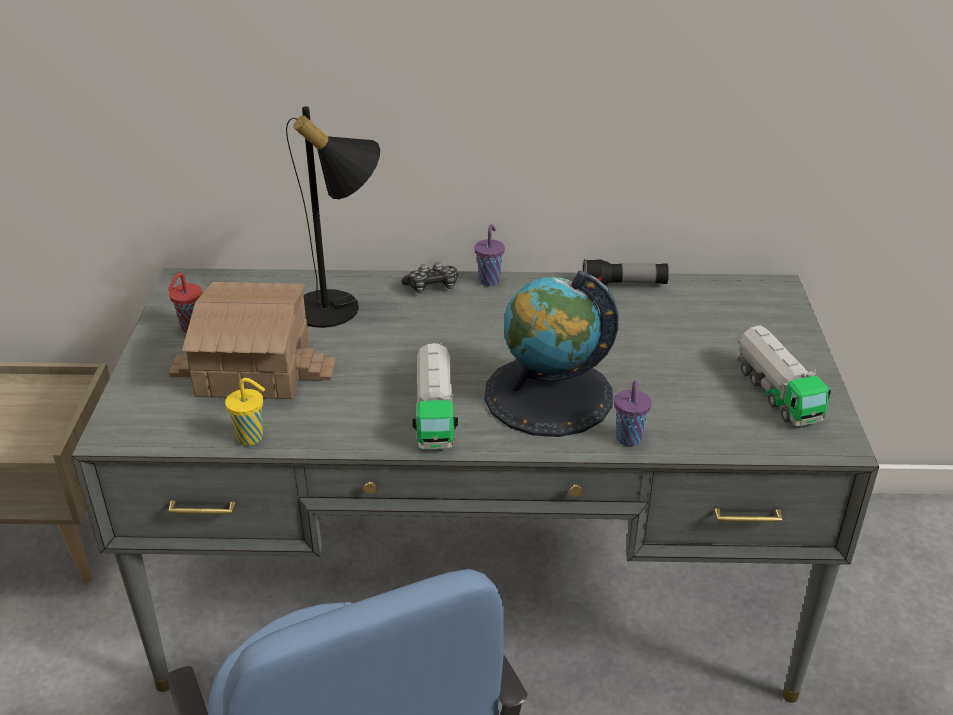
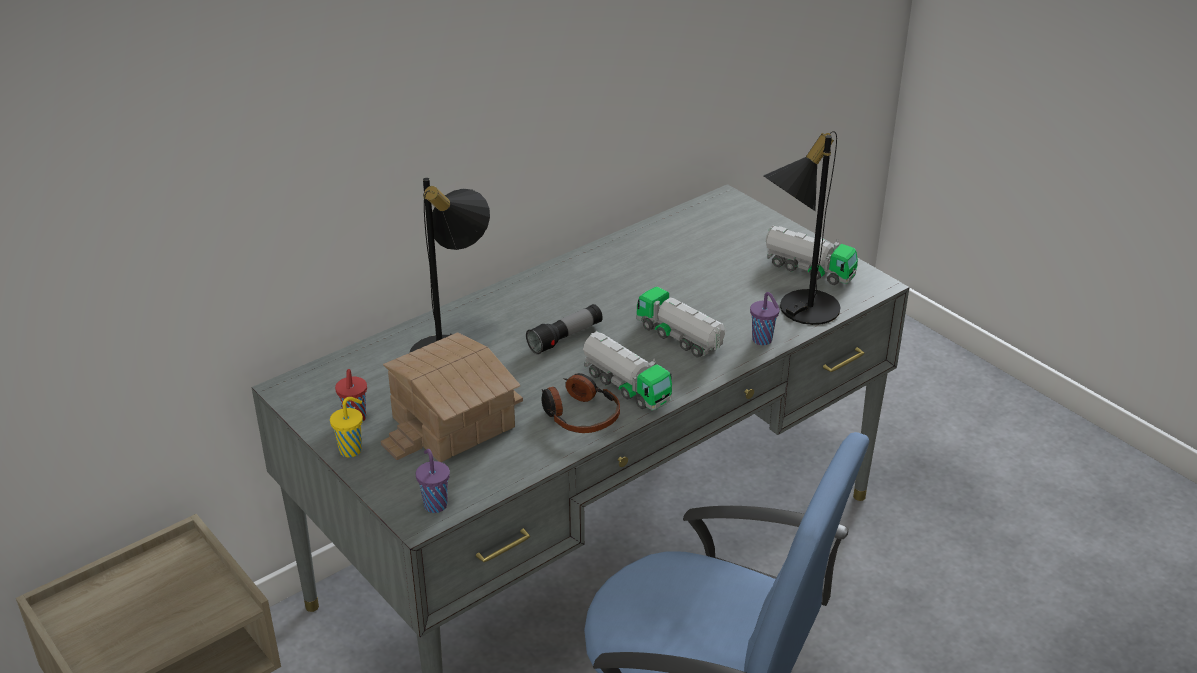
camera: 40 degrees left, 0 degrees up
(252, 438) = (525, 466): yellow cup -> yellow cup (352, 450)
(359, 418) = (579, 414): none -> headphones
(432, 287) = (497, 301): game controller -> none
(489, 280) = (532, 277): purple cup -> purple cup (435, 504)
(548, 395) = (680, 337): globe -> toy truck
(624, 285) = (629, 239): flashlight -> flashlight (565, 338)
(710, 427) = (798, 309): none -> black table lamp

